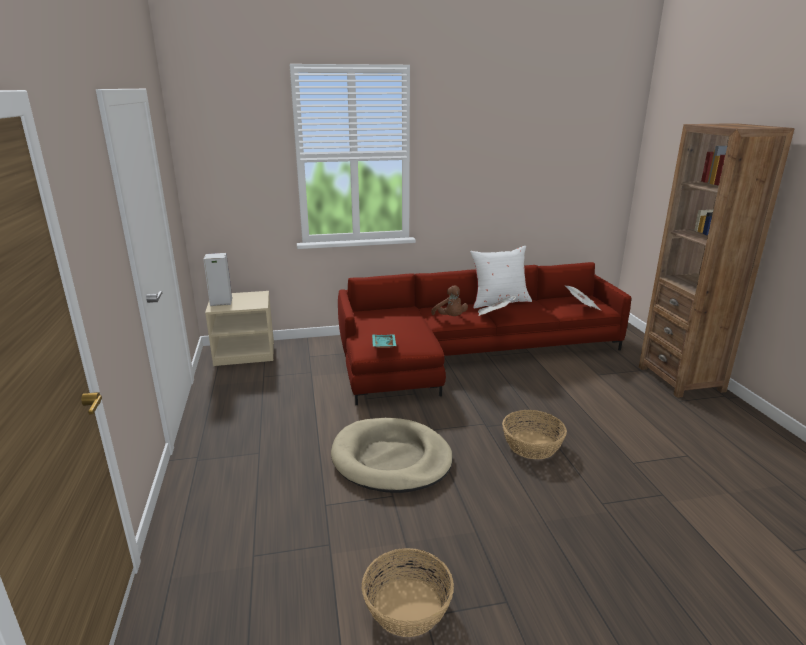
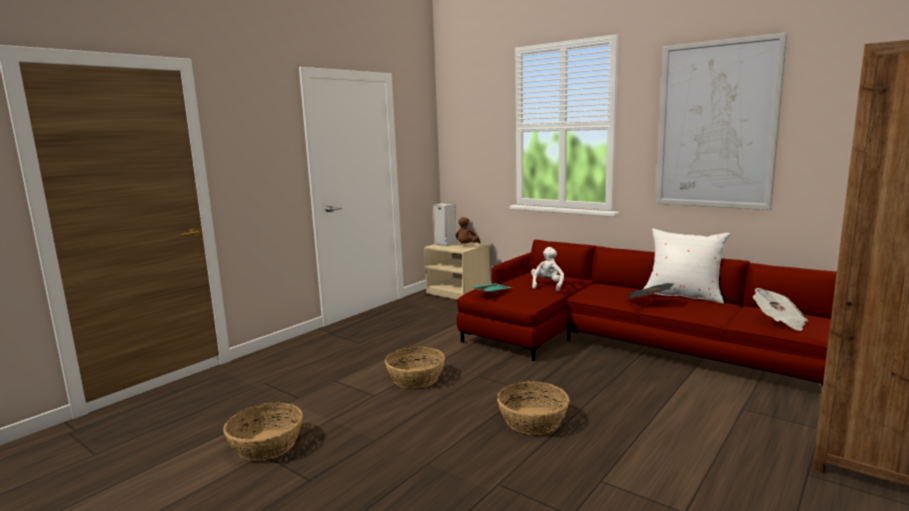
camera: 50 degrees right, 10 degrees down
(391, 459) = (416, 378): beige dog bed -> basket
(405, 323) = (547, 286): none -> white plush toy
(450, 318) = (599, 293): brown plush toy -> brown plush toy (466, 246)
(496, 156) = (716, 125): none -> picture

